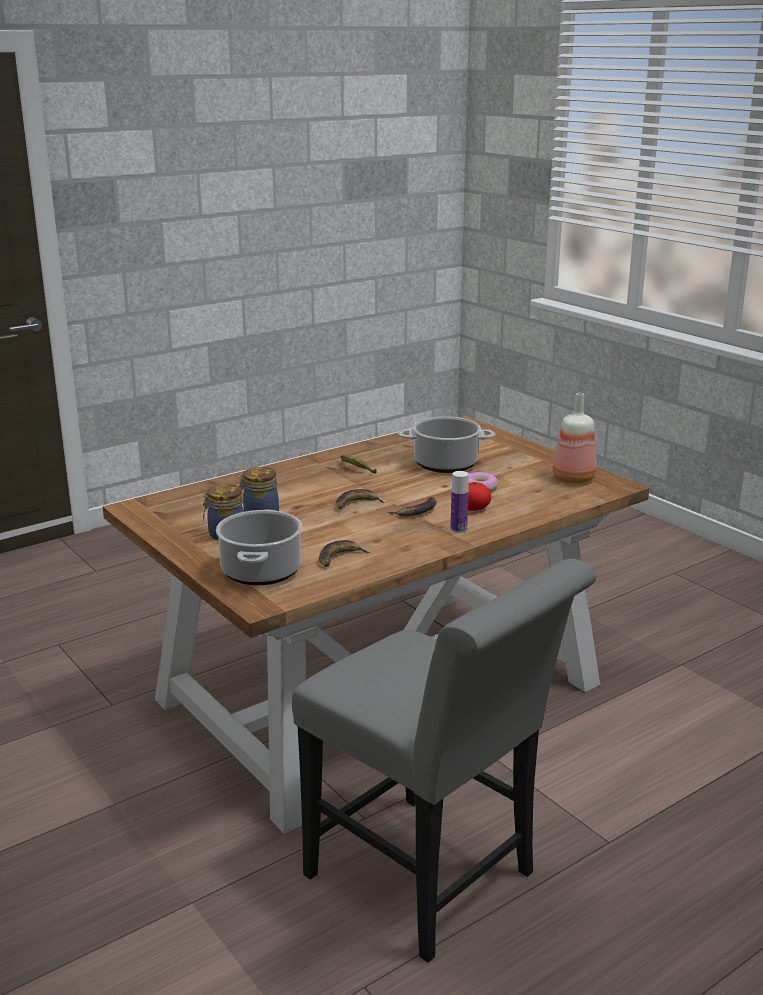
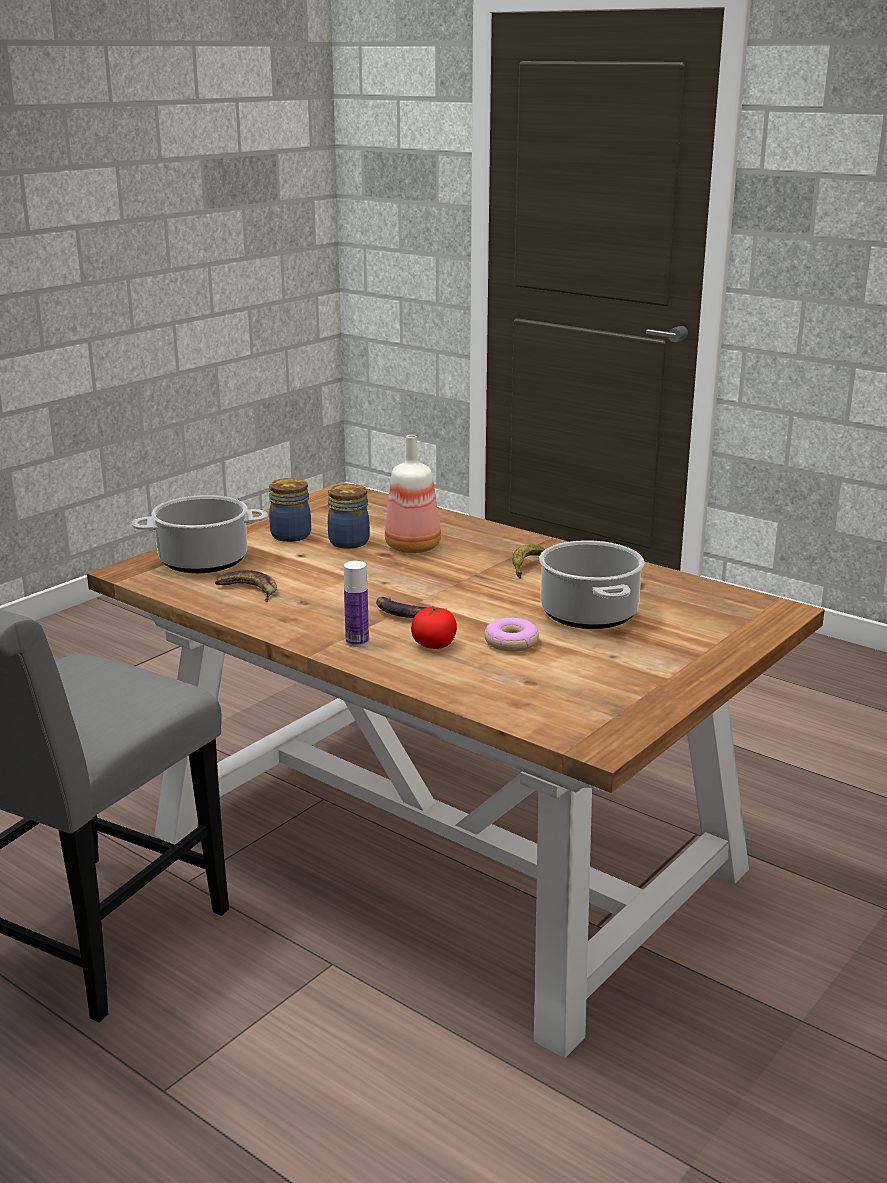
camera: 75 degrees right, 0 degrees up
(356, 504) = (409, 580): banana -> none
(572, 478) = (602, 704): bottle -> bottle (413, 546)

